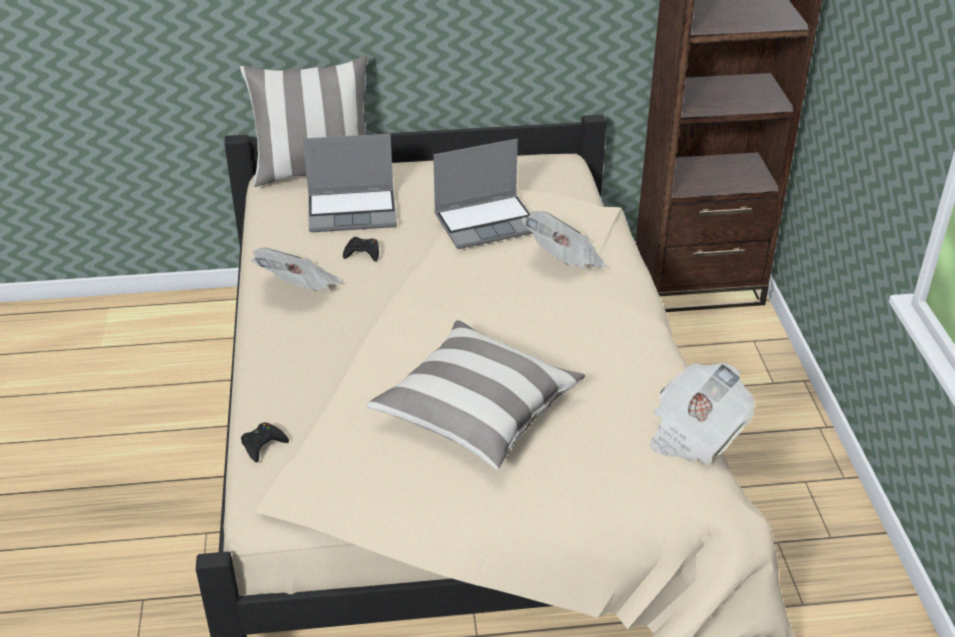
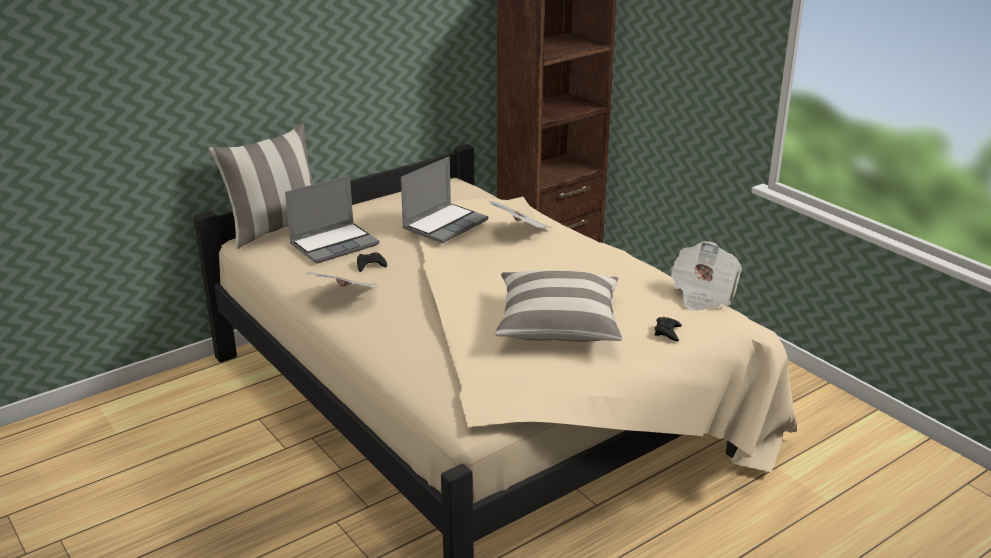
camera: 30 degrees left, 10 degrees down
(263, 445) = (425, 391): black game controller -> black game controller (667, 332)

